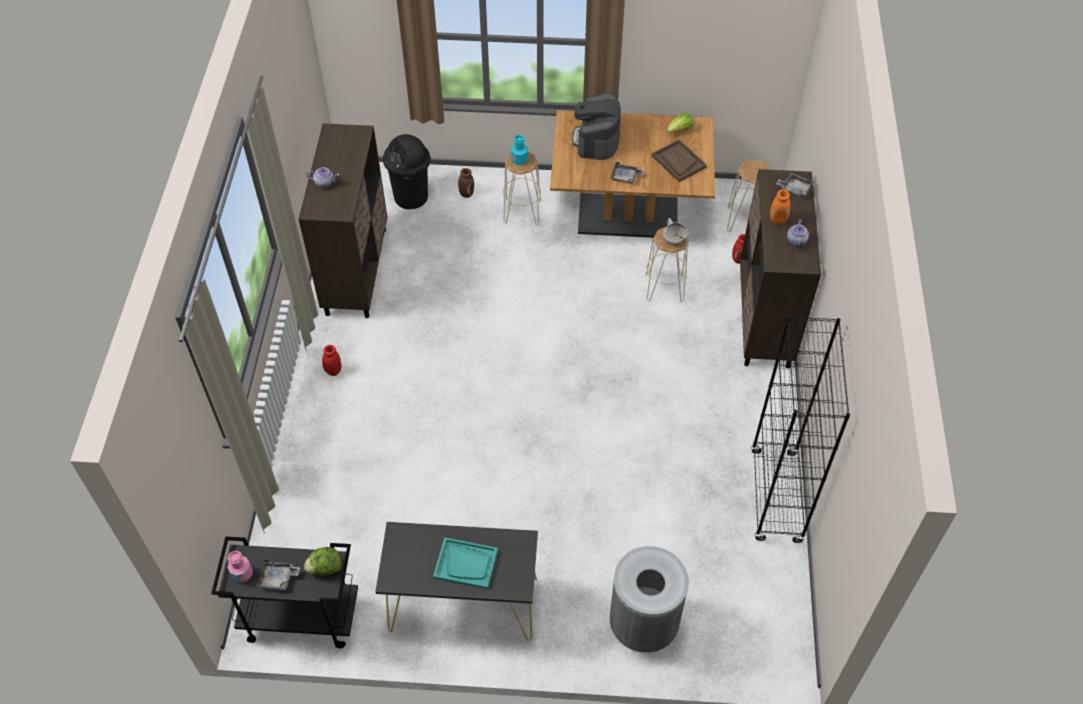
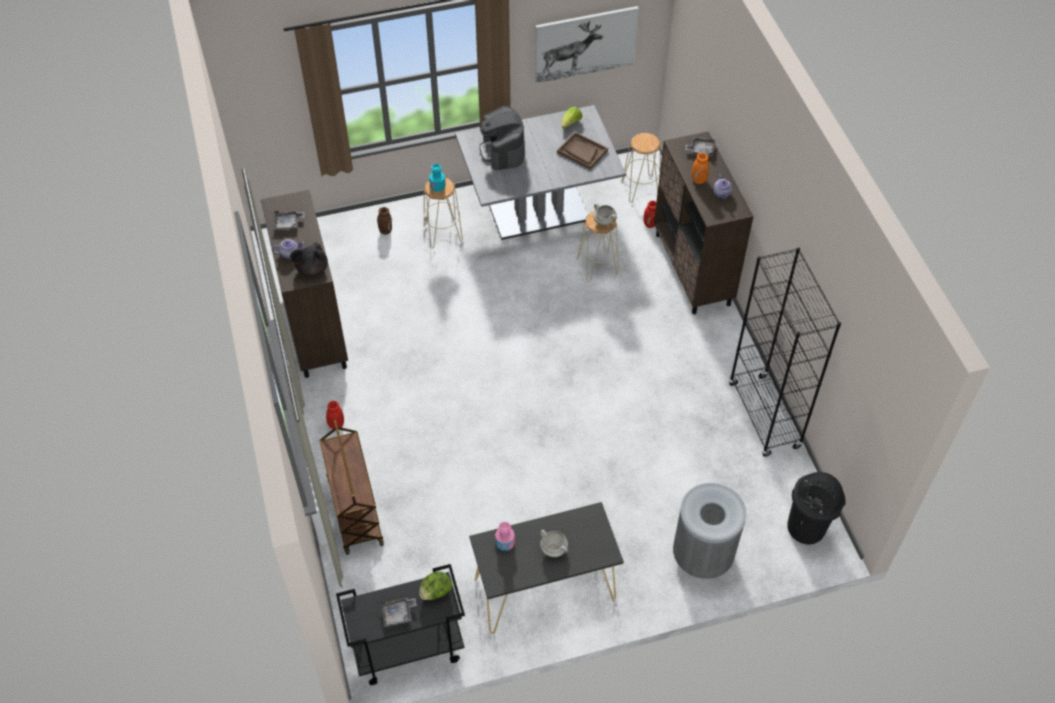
camera: 20 degrees left, 0 degrees up
(242, 574) = (364, 621): pink bottle -> pink bottle (505, 543)
(312, 461) = (354, 510): none -> brown cart
(338, 204) = (311, 269): none -> black teapot
(411, 197) = (336, 248): black trash can -> black trash can (807, 528)
(466, 564) = (554, 549): turquoise tray -> white cooking pot
(625, 177) = (543, 177): grey tray -> grey tray (288, 223)
(628, 216) = (538, 212): brown dining table -> grey dining table
(711, 47) = (585, 44): none -> picture

